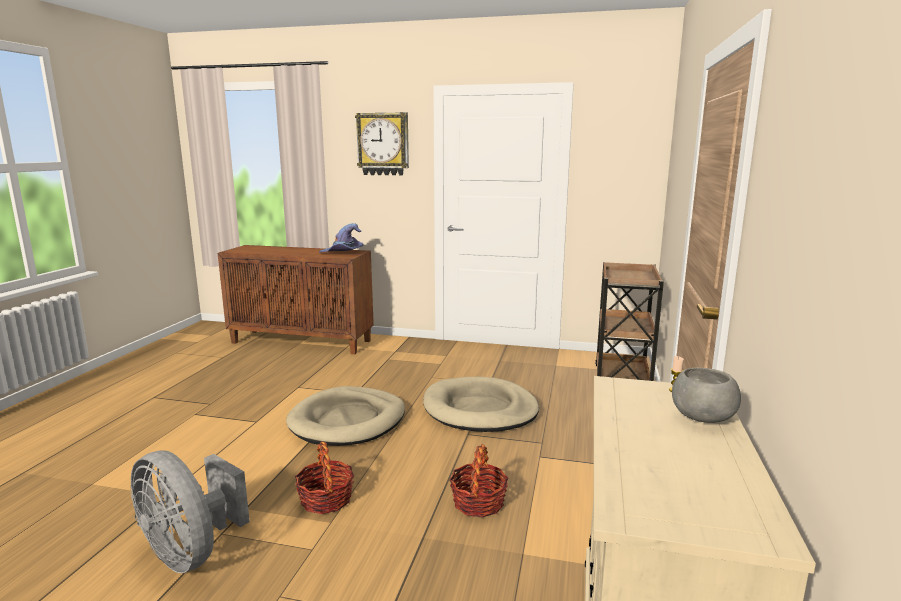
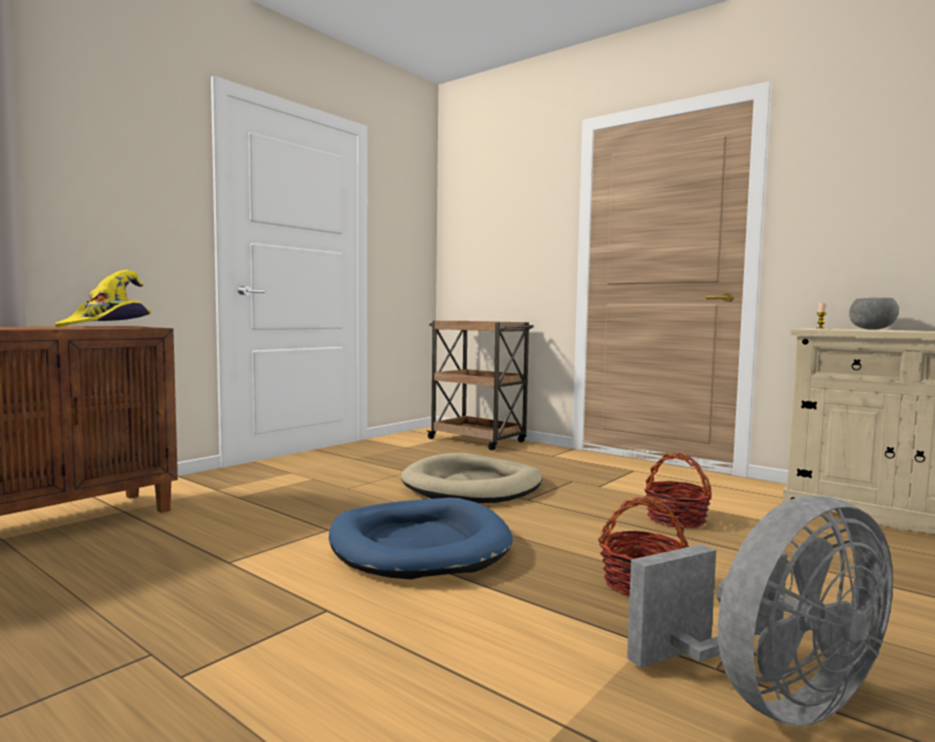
camera: 65 degrees left, 10 degrees down
(343, 253) = (108, 326): purple hat -> yellow hat
(348, 420) = (419, 545): beige dog bed -> blue dog bed
(383, 144) = (129, 144): wall clock -> none

